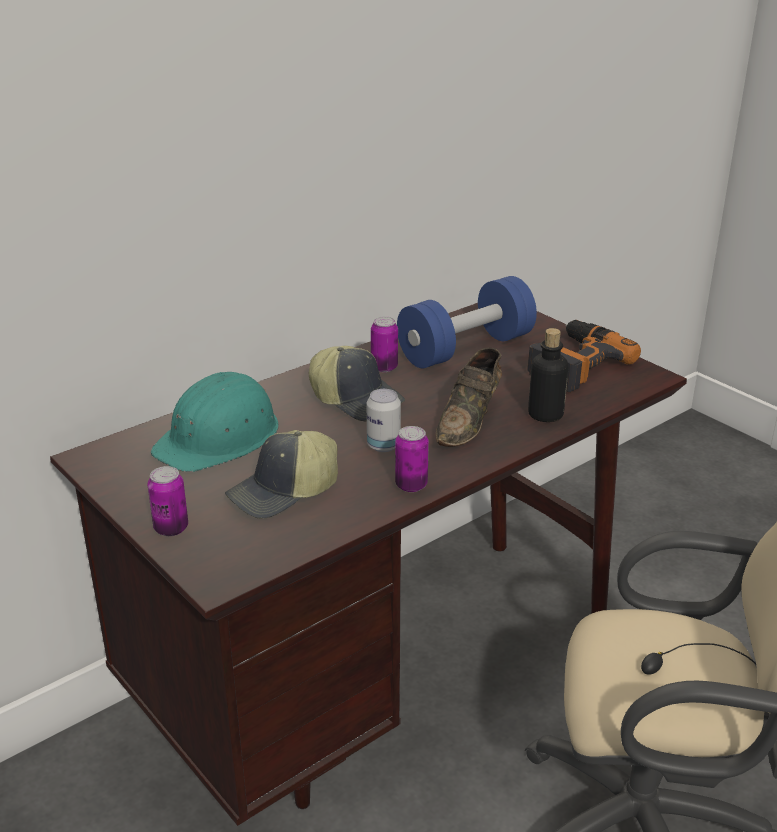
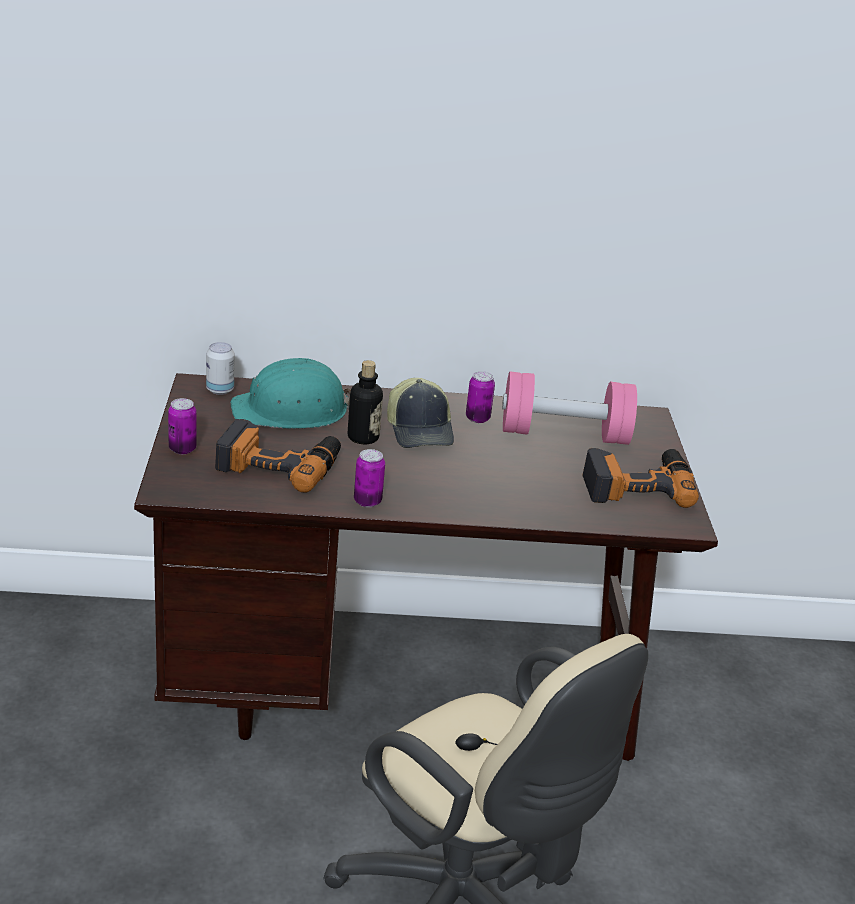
camera: 35 degrees right, 0 degrees up
(284, 493) = (279, 463): cap -> power drill
(383, 446) = (390, 468): can -> can (220, 390)
(466, 349) = (564, 434): blue dumbbell -> pink dumbbell
(470, 422) = (478, 484): brown shoe -> none
(545, 414) = (546, 507): bottle -> bottle (363, 437)

